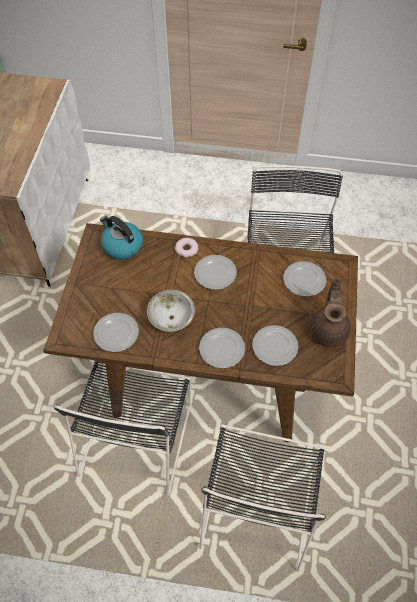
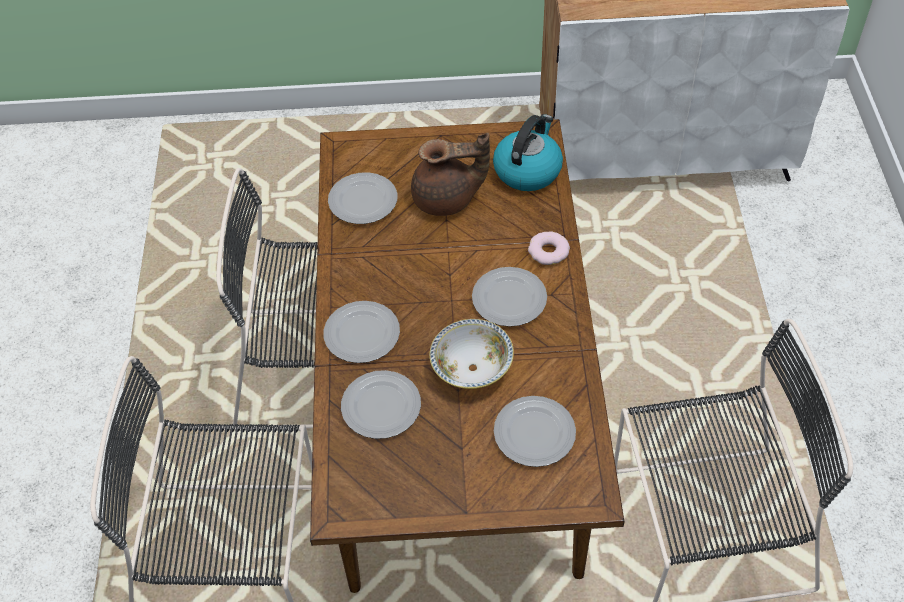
camera: 80 degrees right, 5 degrees down
(171, 318) = (405, 259): bowl -> bowl (471, 368)
(329, 330) = (433, 486): brown teapot -> brown teapot (447, 199)

